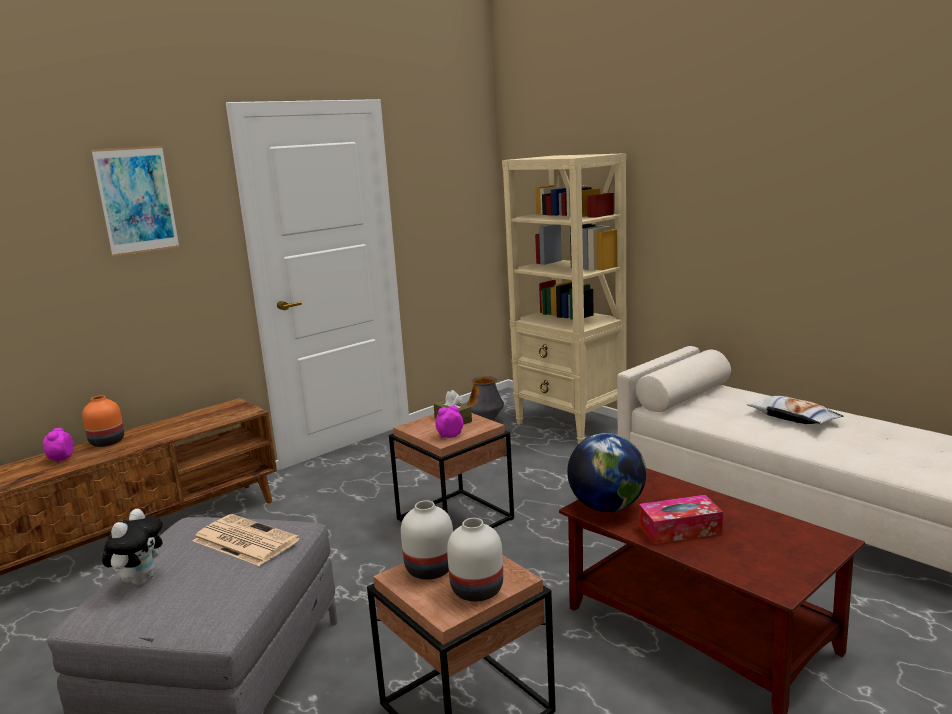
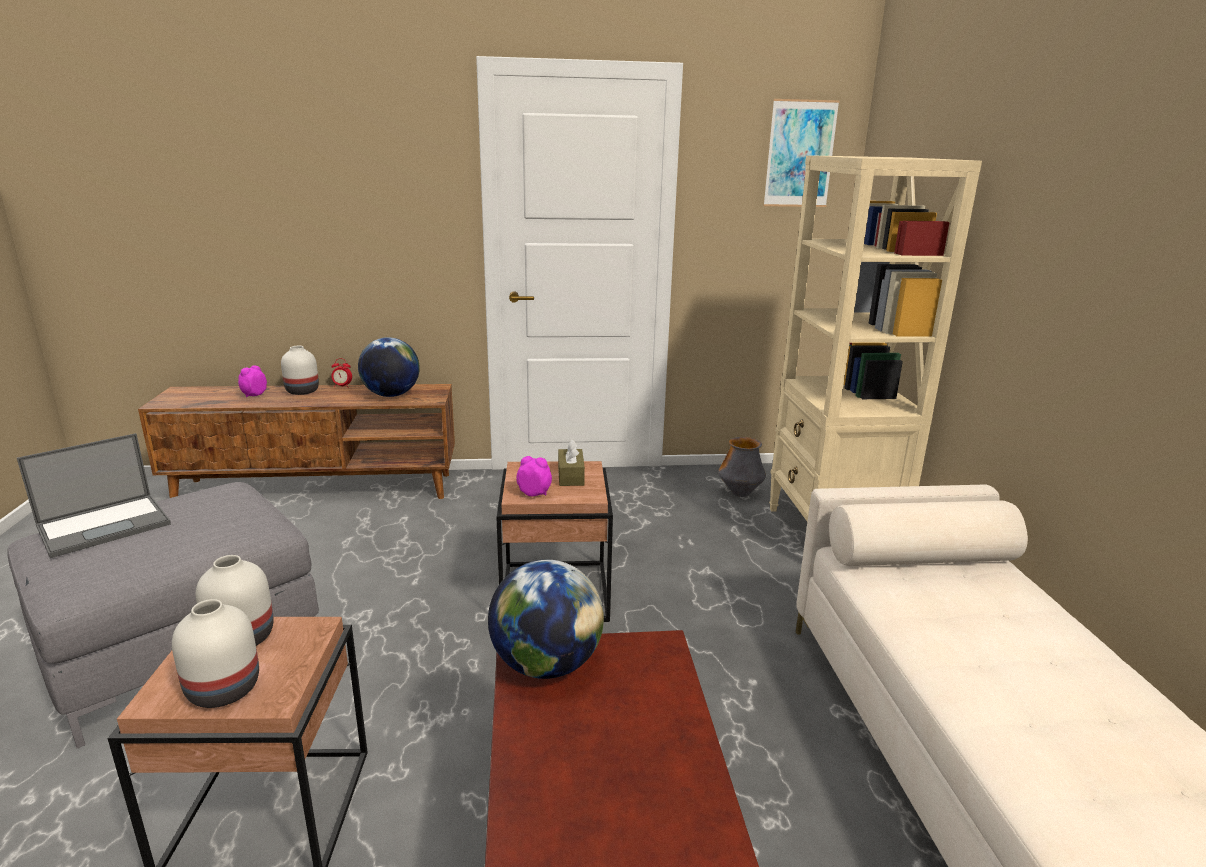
camera: 35 degrees right, 5 degrees up
(106, 442) = (301, 391): orange vase -> white vase
(136, 200) = (366, 157): picture -> picture (800, 154)
(140, 428) = (342, 386): none -> alarm clock
(140, 580) = (106, 525): plush toy -> laptop
(204, 419) = (391, 395): none -> globe
(243, 540) = (214, 524): newspaper -> none
(680, 529) = (567, 750): tissue box -> none
(793, 417) = (1039, 666): pillow -> none

